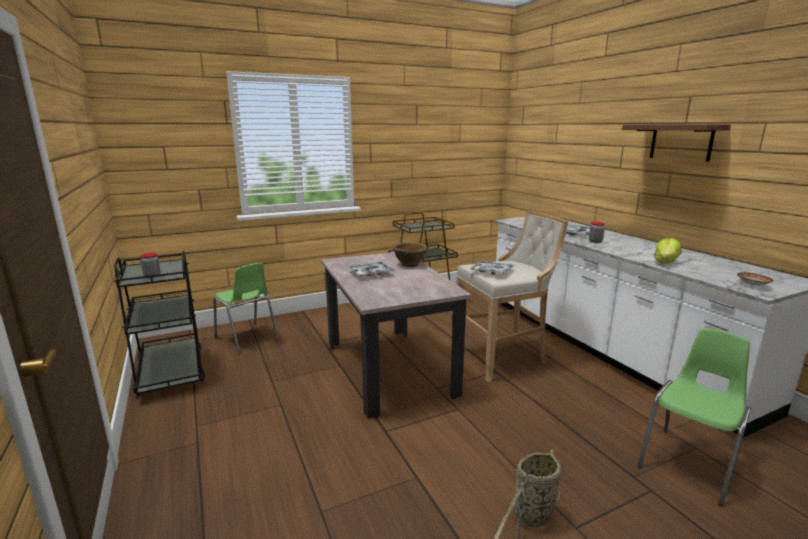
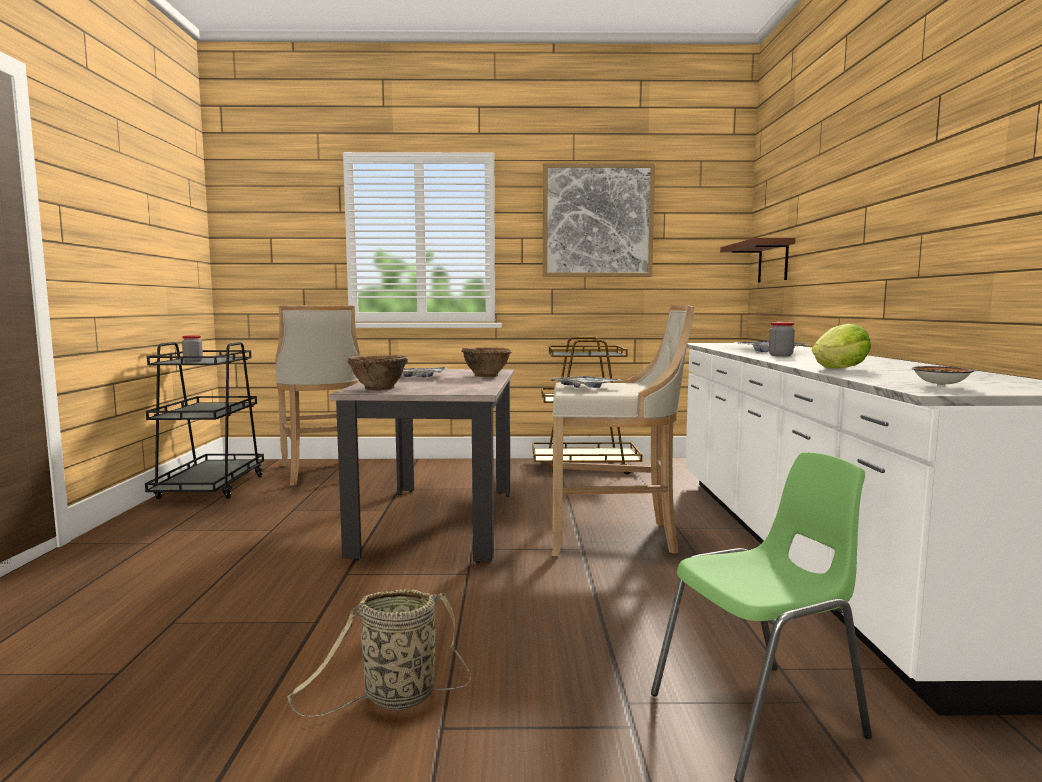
camera: 25 degrees right, 10 degrees down
(247, 338) = (322, 473): green chair -> beige stool
(380, 297) = (378, 389): none -> brown bowl
(420, 130) = (597, 221): none -> picture
(681, 142) = (929, 176): brown shelf -> brown shelf (773, 262)

